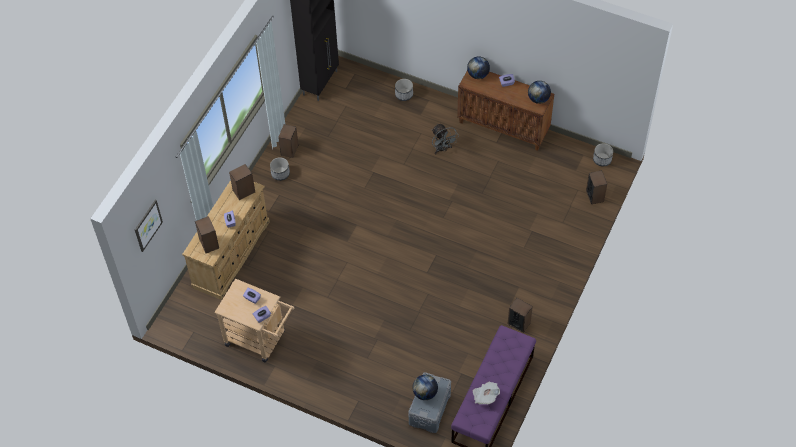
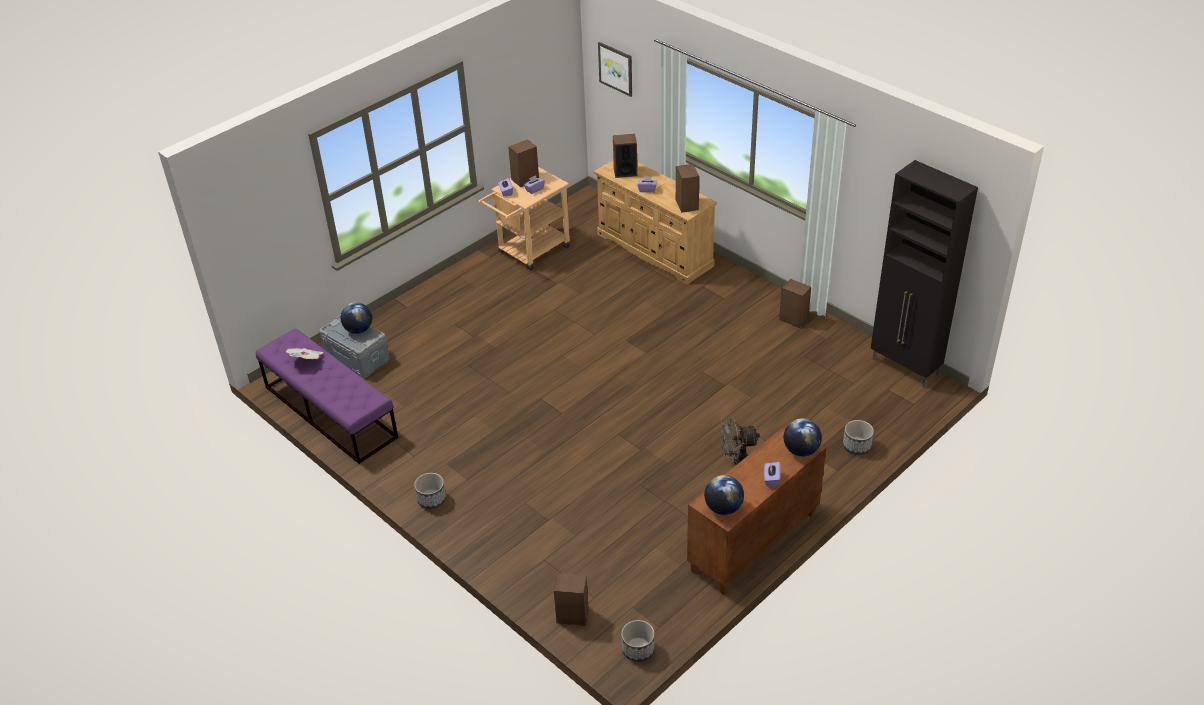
camera: 110 degrees right, 15 degrees down
(280, 174) = (757, 304): planter -> planter (431, 499)
(519, 323) = (414, 464): speaker -> speaker (525, 179)

